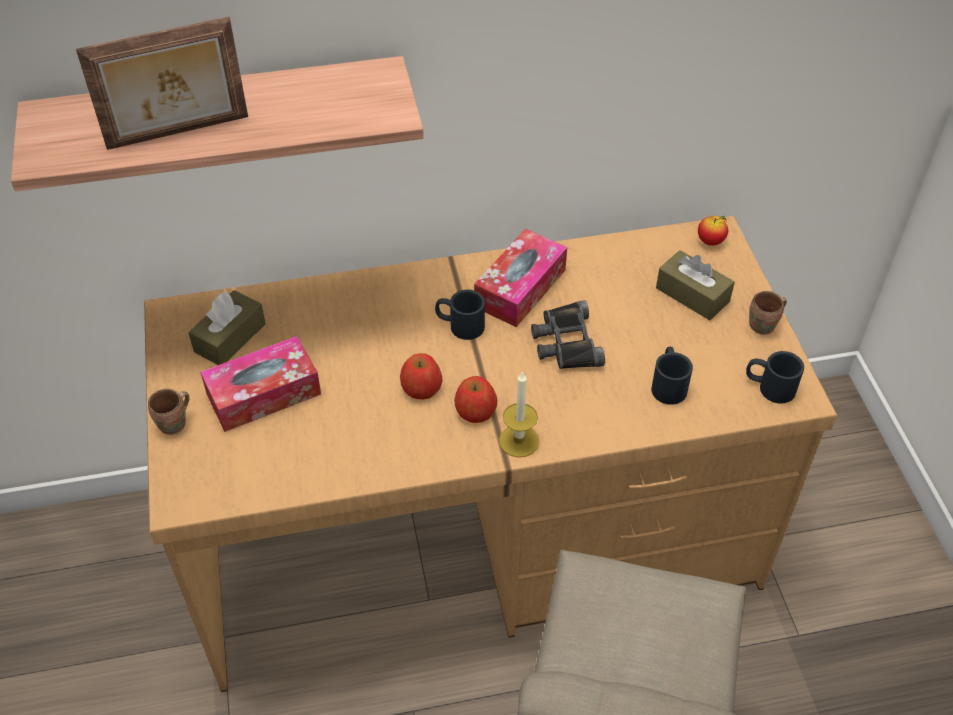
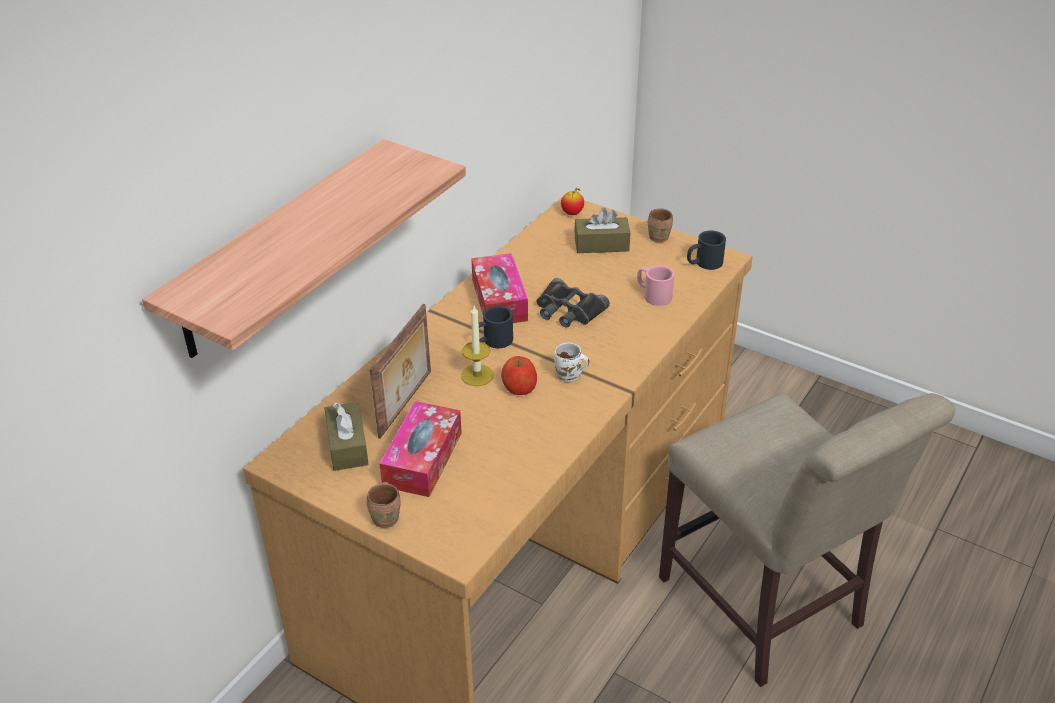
camera: 45 degrees left, 10 degrees down
(179, 133) = (309, 249): picture frame -> picture frame (407, 404)
(475, 410) = (569, 376): apple -> white mug
(519, 441) = (616, 374): candle -> candle (477, 375)
(668, 384) = (653, 294): black mug -> pink mug

